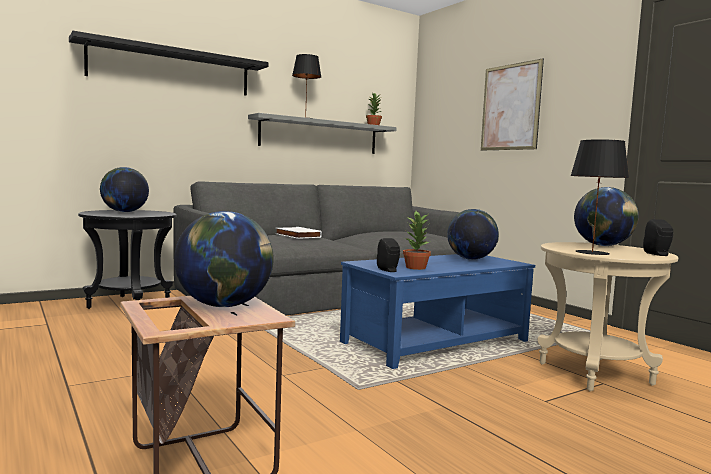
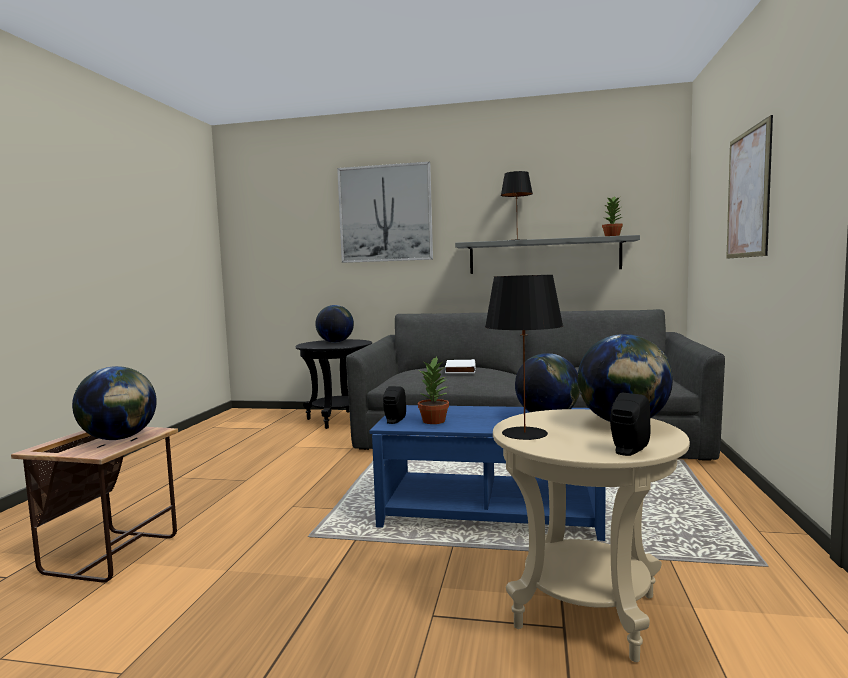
camera: 45 degrees right, 0 degrees up
(171, 69) = (385, 213): black shelf -> picture

